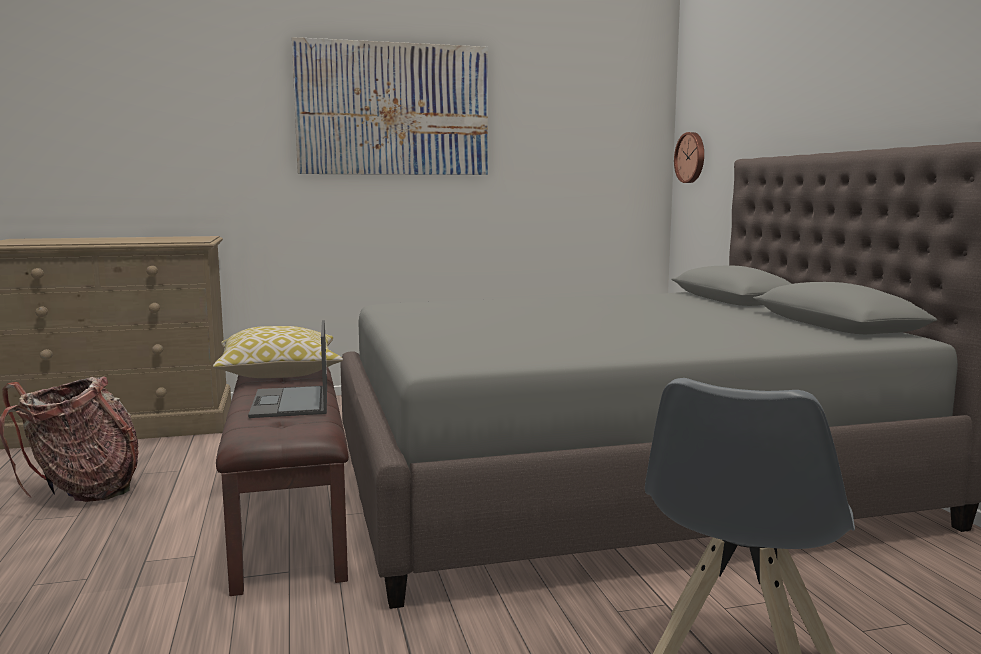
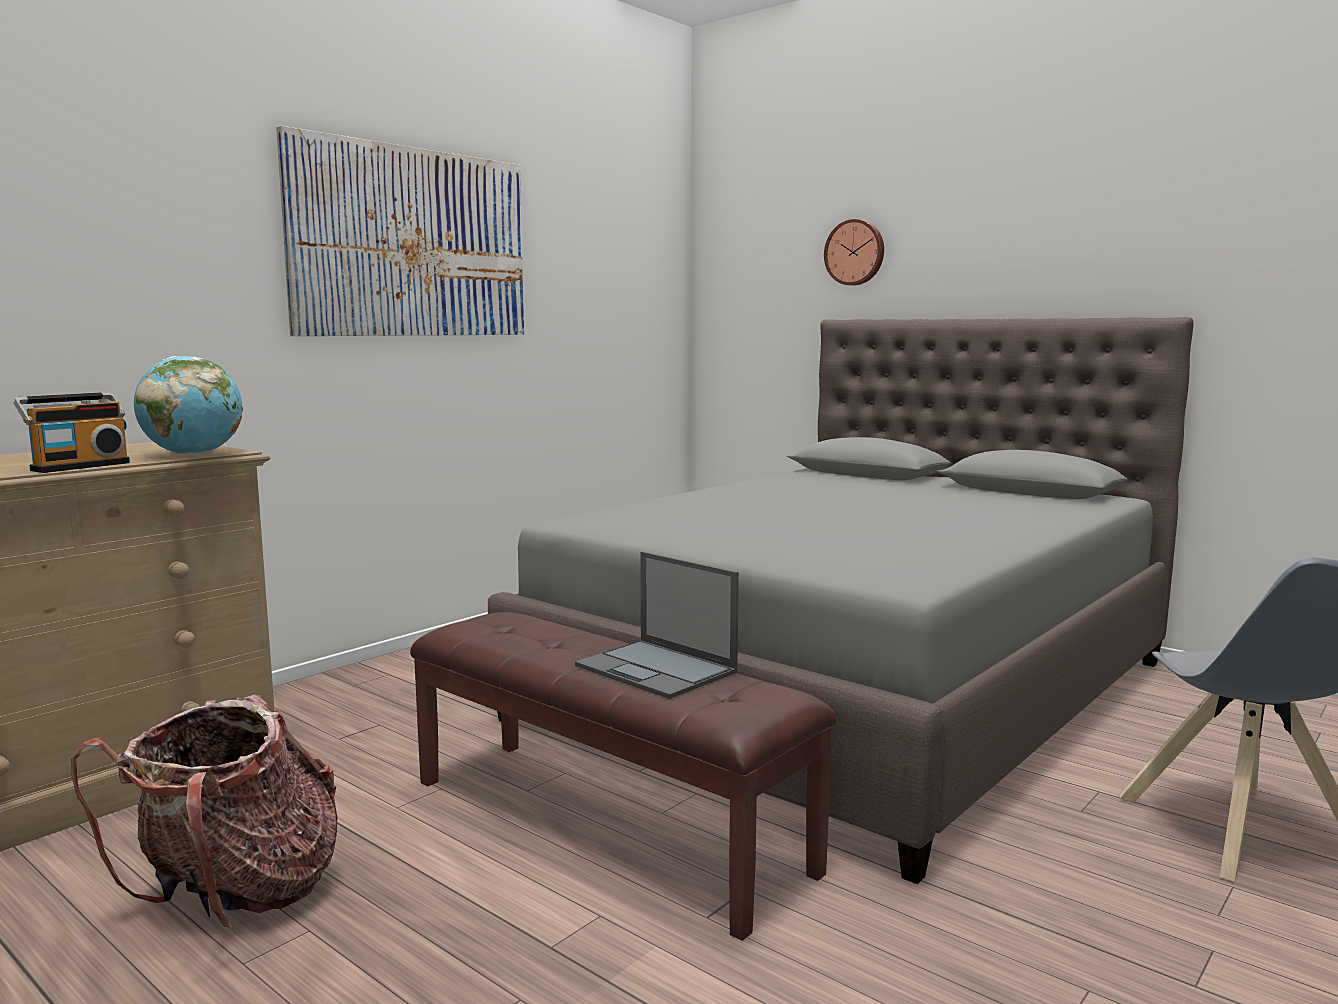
camera: 35 degrees left, 0 degrees up
(105, 242) = (79, 466): none -> radio
(174, 241) = (193, 455): none -> globe
(279, 372) = (516, 635): pillow -> none
(691, 157) = (726, 313): wall clock -> wall clock (855, 252)

